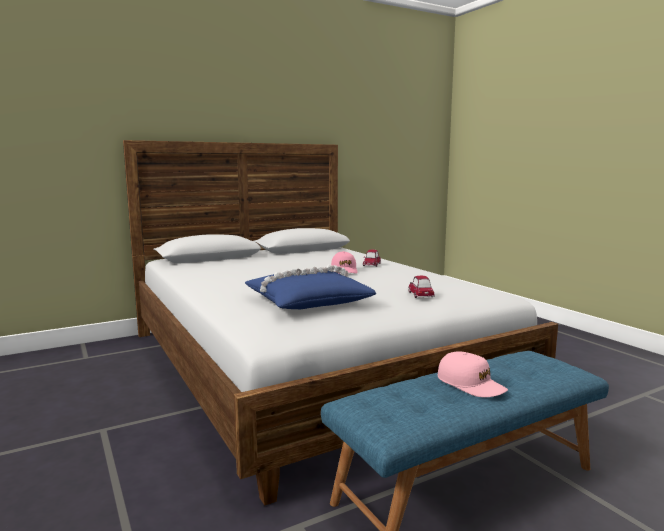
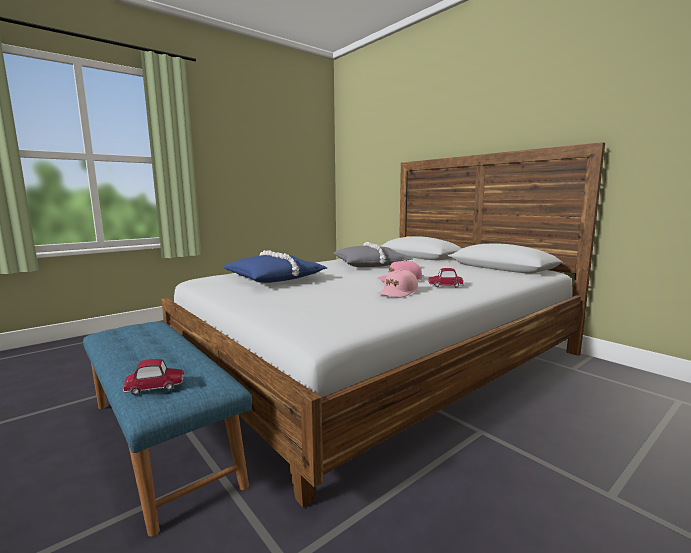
camera: 80 degrees right, 0 degrees up
(248, 272) = (370, 264): none -> grey pillow
(420, 294) = (306, 301): toy car -> toy car (155, 386)
(470, 384) = (149, 351): pink cap -> pink cap (397, 292)

